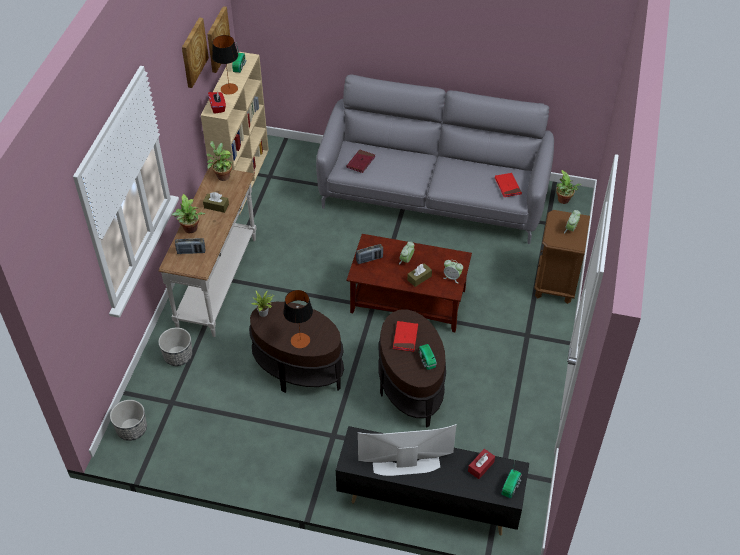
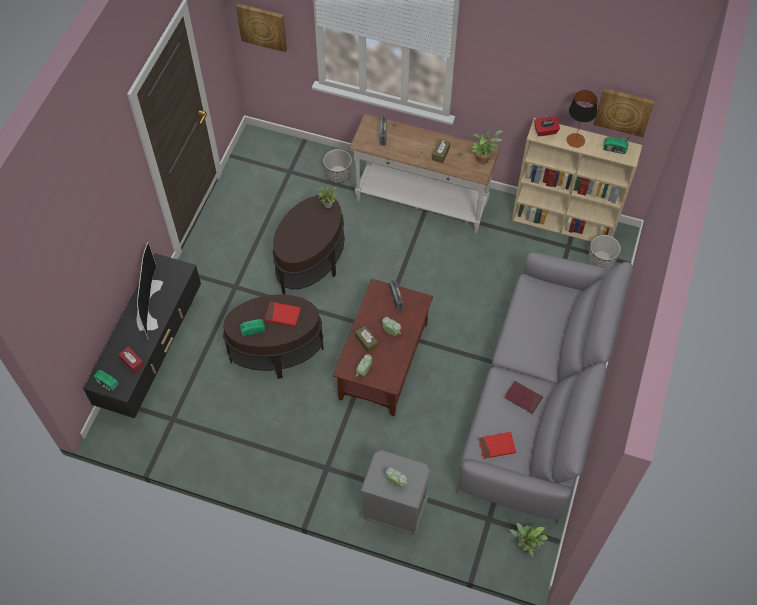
camera: 95 degrees right, 10 degrees up
(131, 429) = (267, 146): planter -> planter (600, 261)
(190, 230) = (410, 134): potted plant -> none
(193, 52) = (564, 73): picture -> picture (262, 26)
(300, 340) = (292, 231): table lamp -> none
(361, 162) = (539, 301): red book -> red book (523, 398)
(556, 284) = (394, 510): brown nightstand -> grey nightstand

